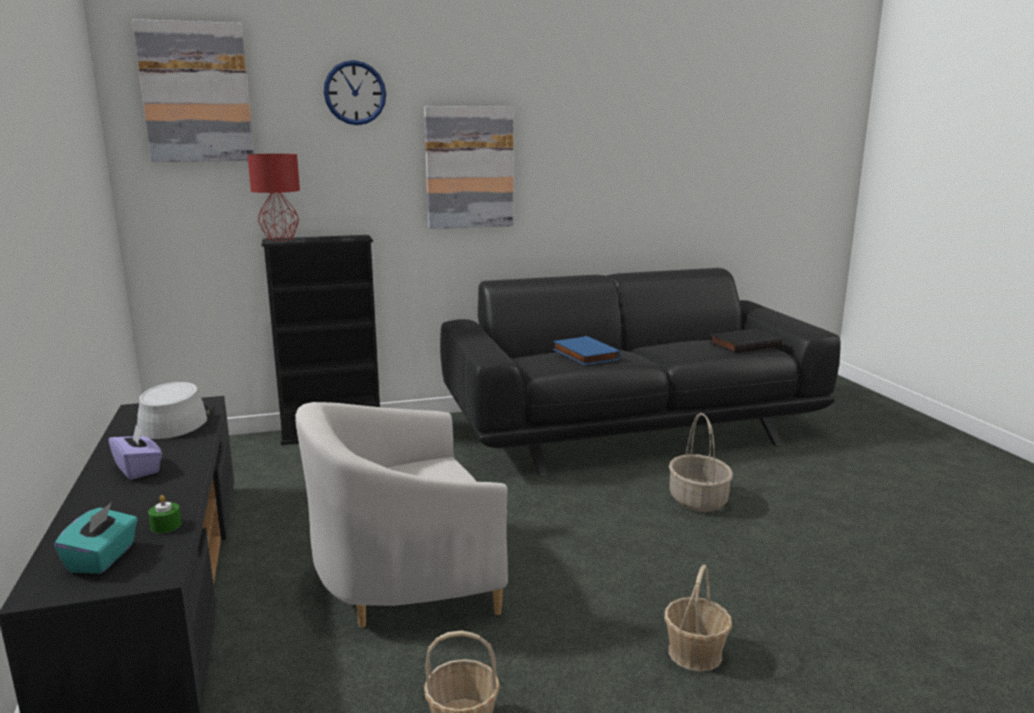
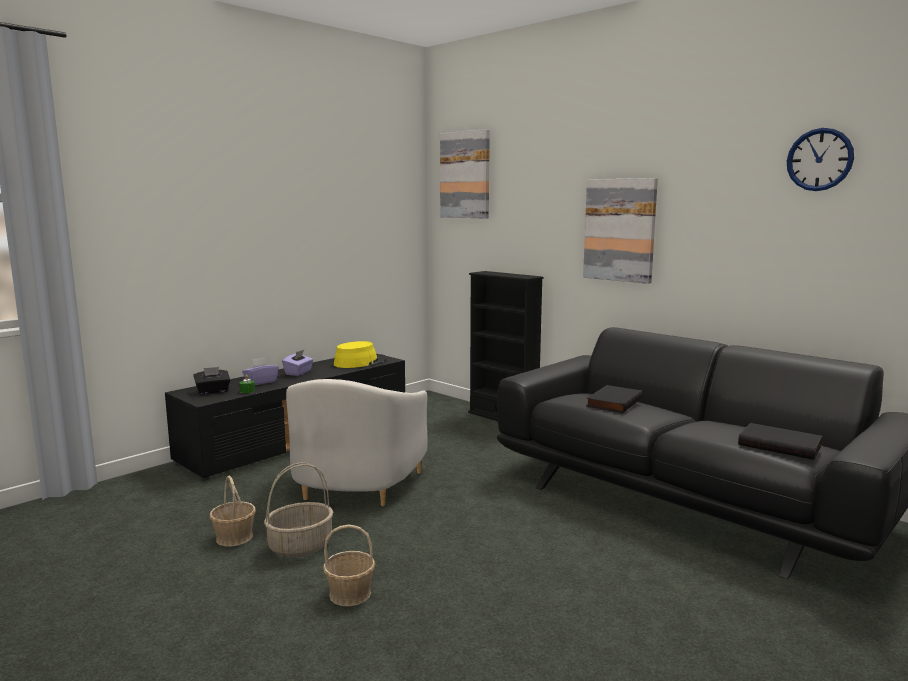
camera: 60 degrees right, 5 degrees down
(103, 558) = (213, 391): turquoise tissue box -> black tissue box
(132, 506) = (261, 382): none -> purple tissue box
(175, 420) = (360, 362): grey hat -> yellow hat
(280, 239) = (487, 272): red table lamp -> none
(355, 93) = (546, 171): wall clock -> wall clock (819, 159)
(406, 579) = (355, 486): white armchair -> white armchair turned 120 degrees counterclockwise
(583, 355) = (613, 402): blue book -> black book
(697, 500) = (585, 555): basket -> basket (301, 546)

